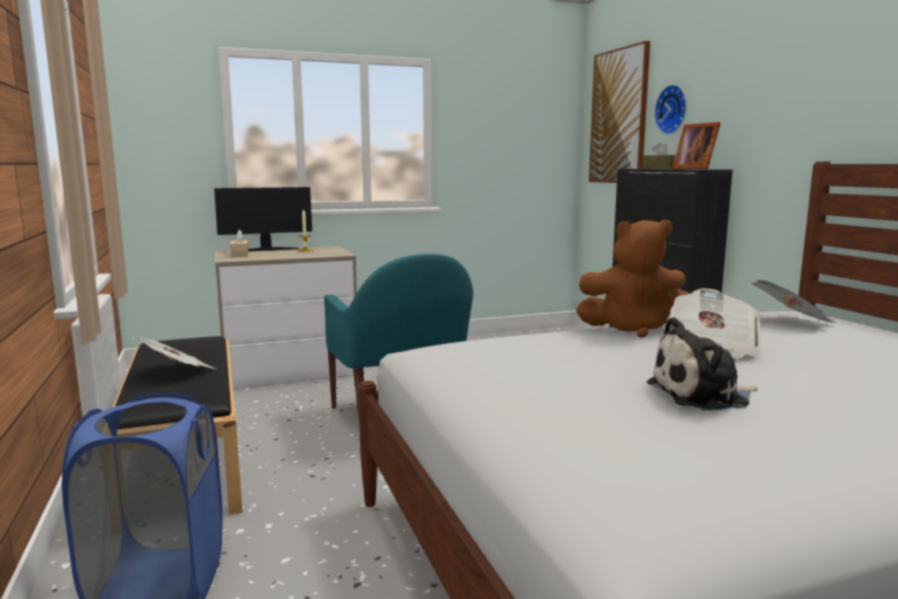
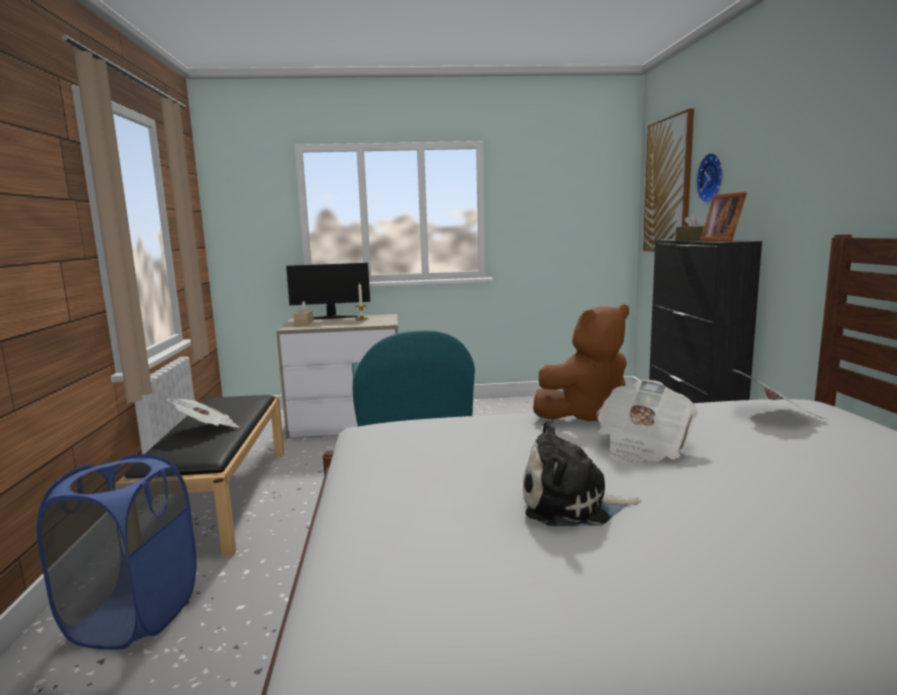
camera: 15 degrees right, 0 degrees up
(632, 329) = (585, 415): brown plush toy -> brown plush toy turned 45 degrees counterclockwise

